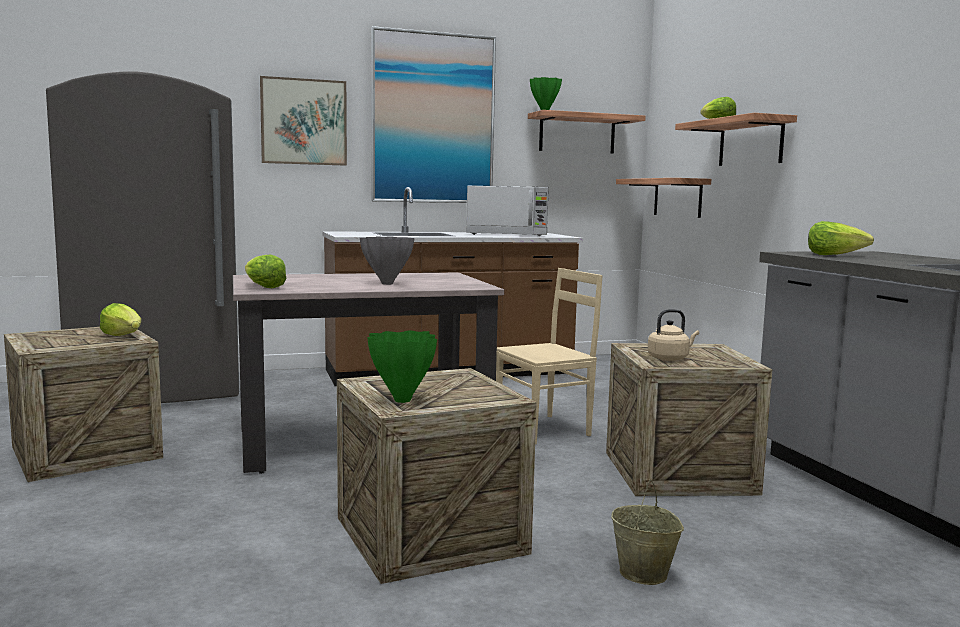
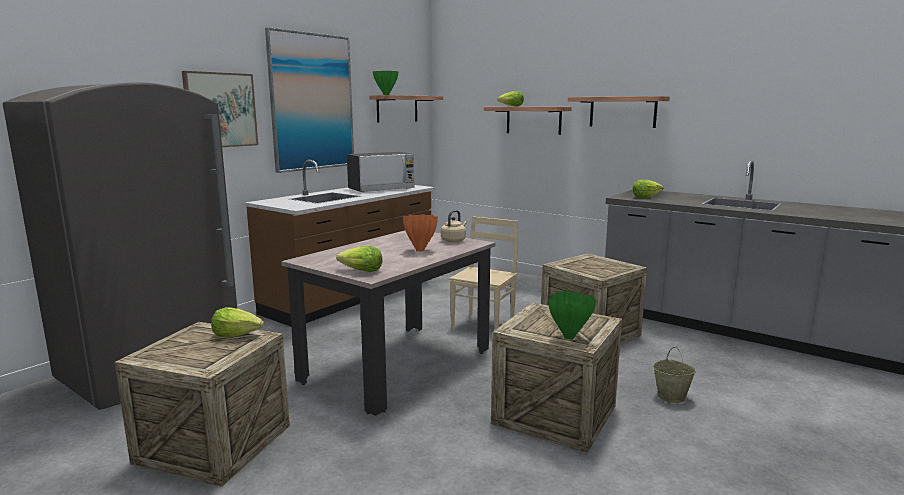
camera: 35 degrees left, 5 degrees up
(388, 284) = (420, 250): grey vase -> orange vase
(670, 358) = (595, 270): beige kettle -> beige kettle (454, 240)
(677, 197) = (468, 152): shelf -> shelf (622, 112)

